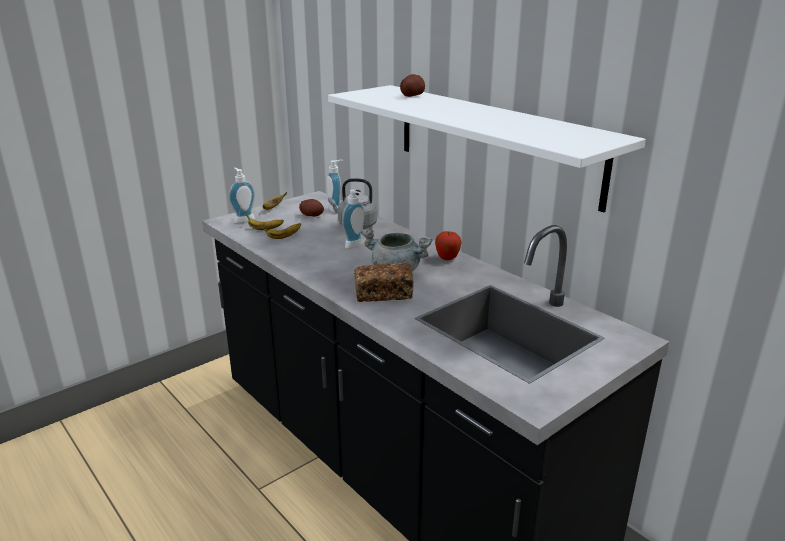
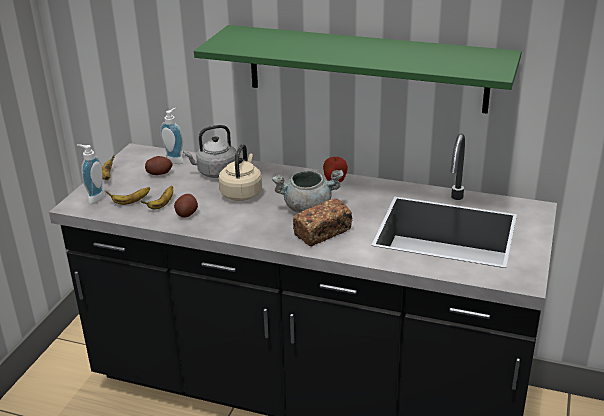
camera: 30 degrees left, 5 degrees up
(356, 245) = (242, 193): soap dispenser -> beige kettle
(412, 96) = (275, 36): potato -> potato (186, 213)
(494, 142) = (365, 68): white shelf -> green shelf

